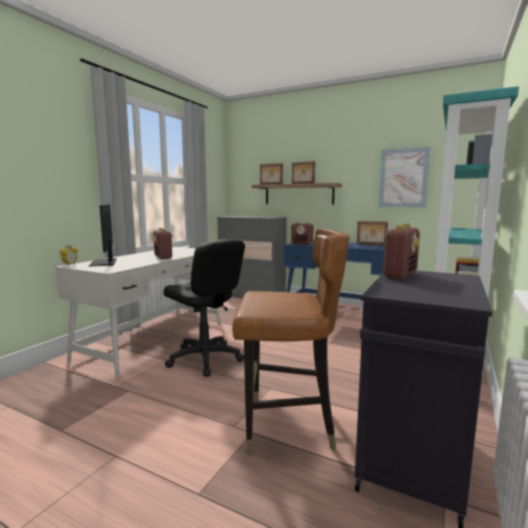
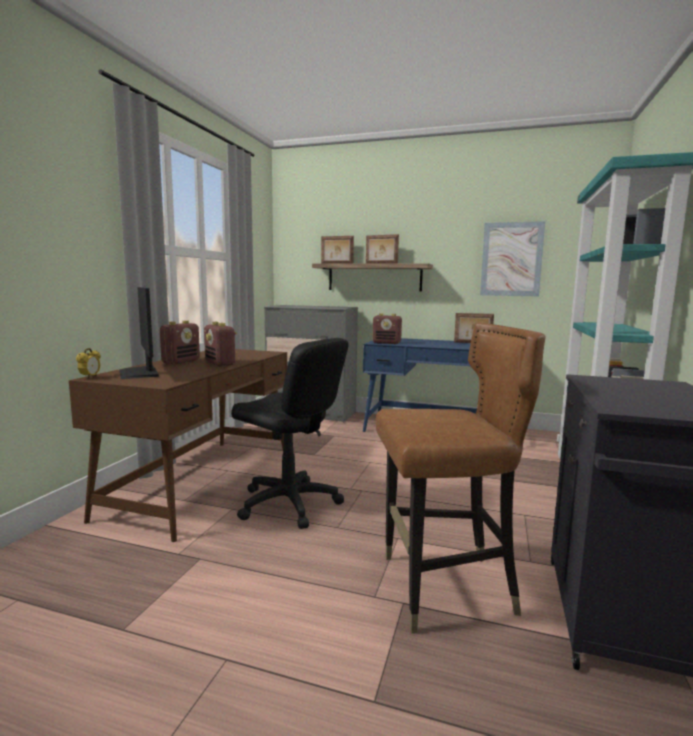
camera: 10 degrees left, 0 degrees up
(154, 340) = (204, 481): white desk -> brown desk
(399, 275) = (597, 383): radio -> radio (181, 361)

